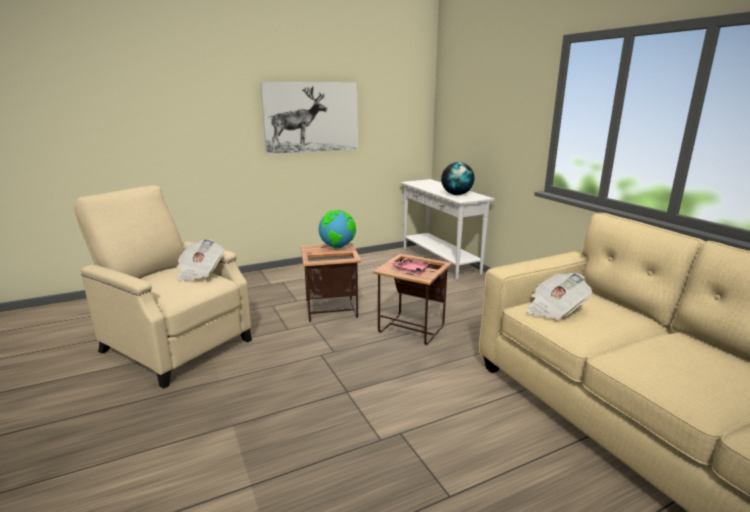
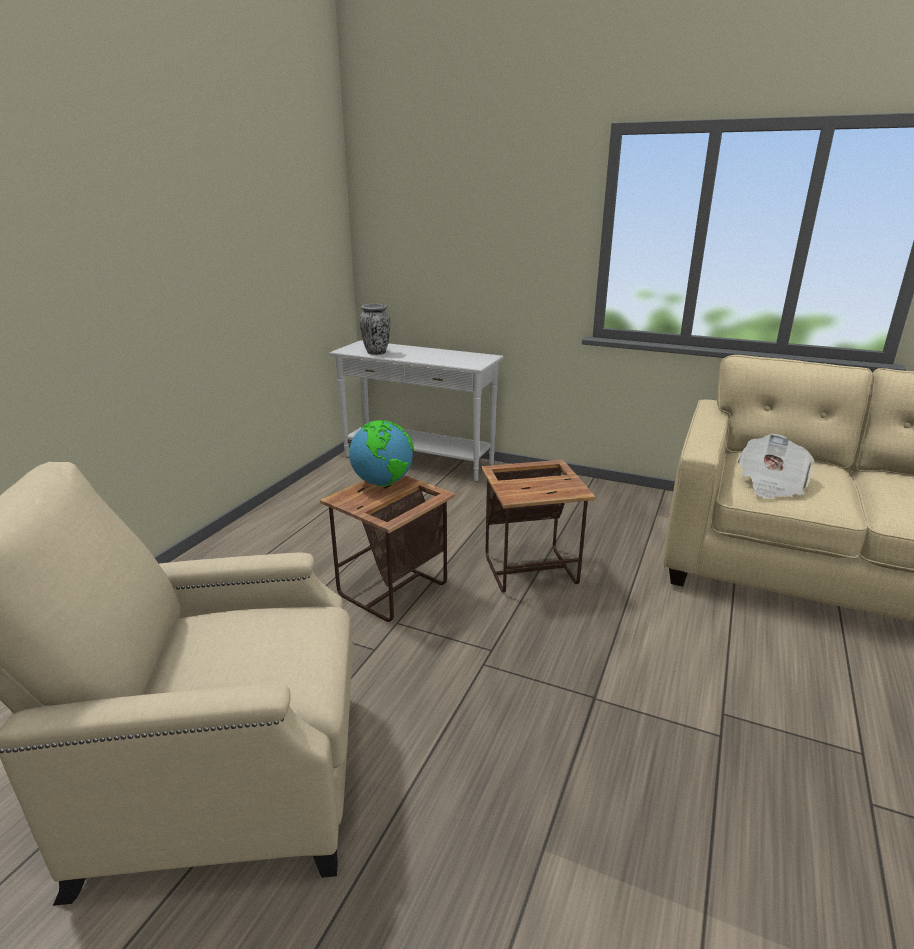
camera: 40 degrees left, 5 degrees up
(199, 272) = (265, 616): newspaper -> none
(311, 117) = (200, 257): picture -> none
(411, 270) = (545, 487): pink tray -> none
(423, 185) = (376, 352): none -> vase
(456, 194) = (451, 359): globe -> none

